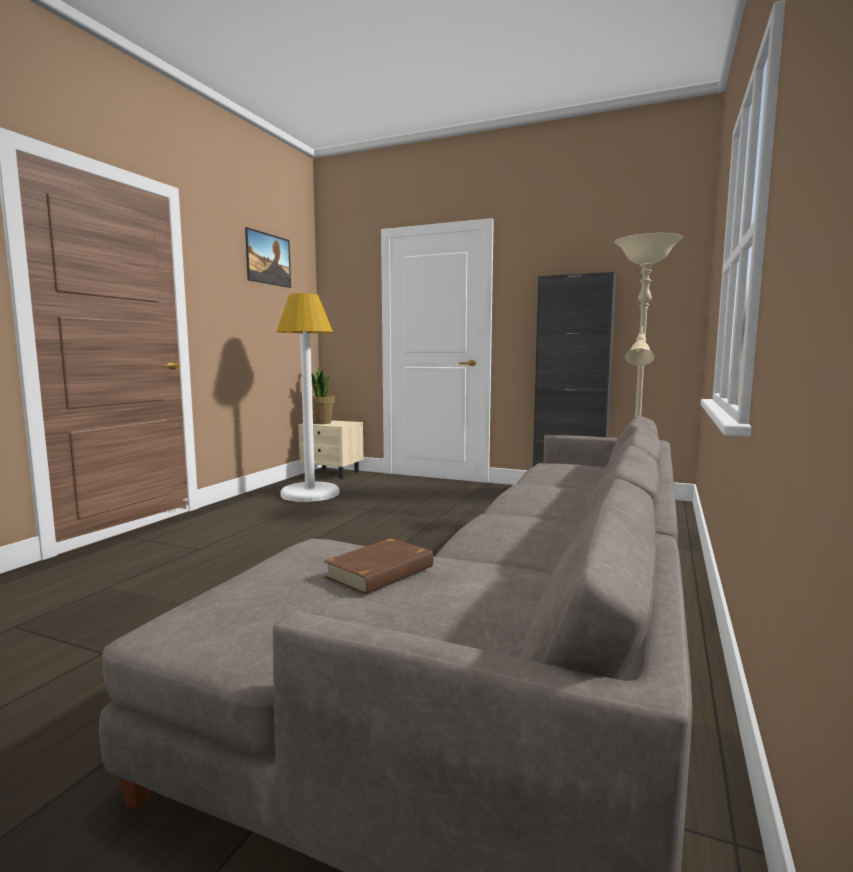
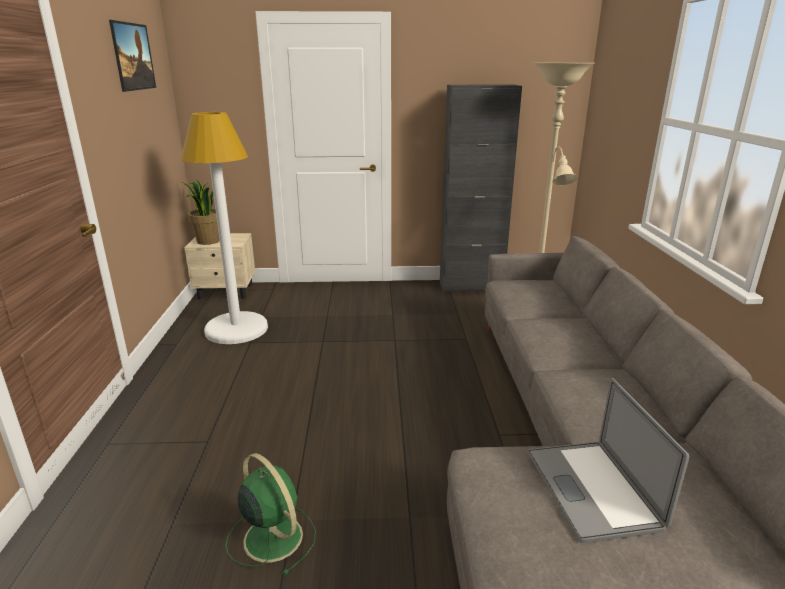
camera: 25 degrees left, 15 degrees up
(163, 610) = (271, 536): none -> green fan
(381, 572) = (592, 488): brown book -> laptop

